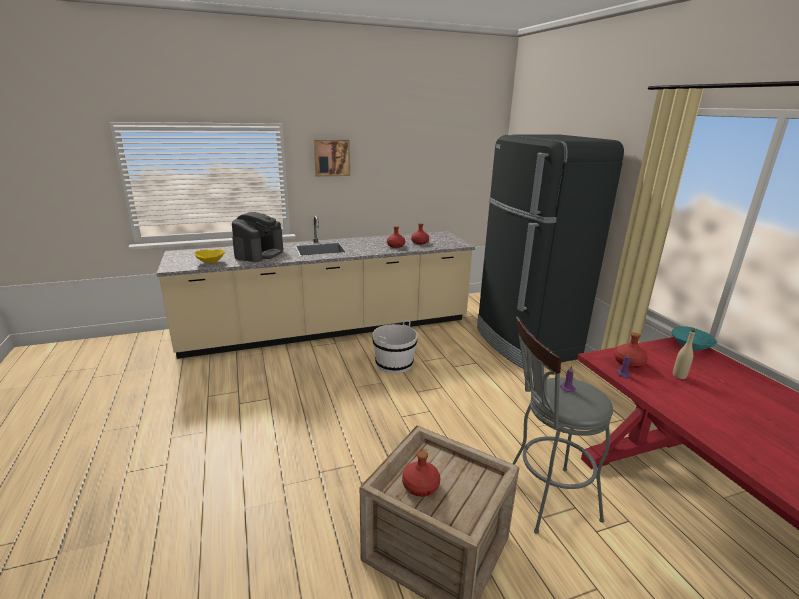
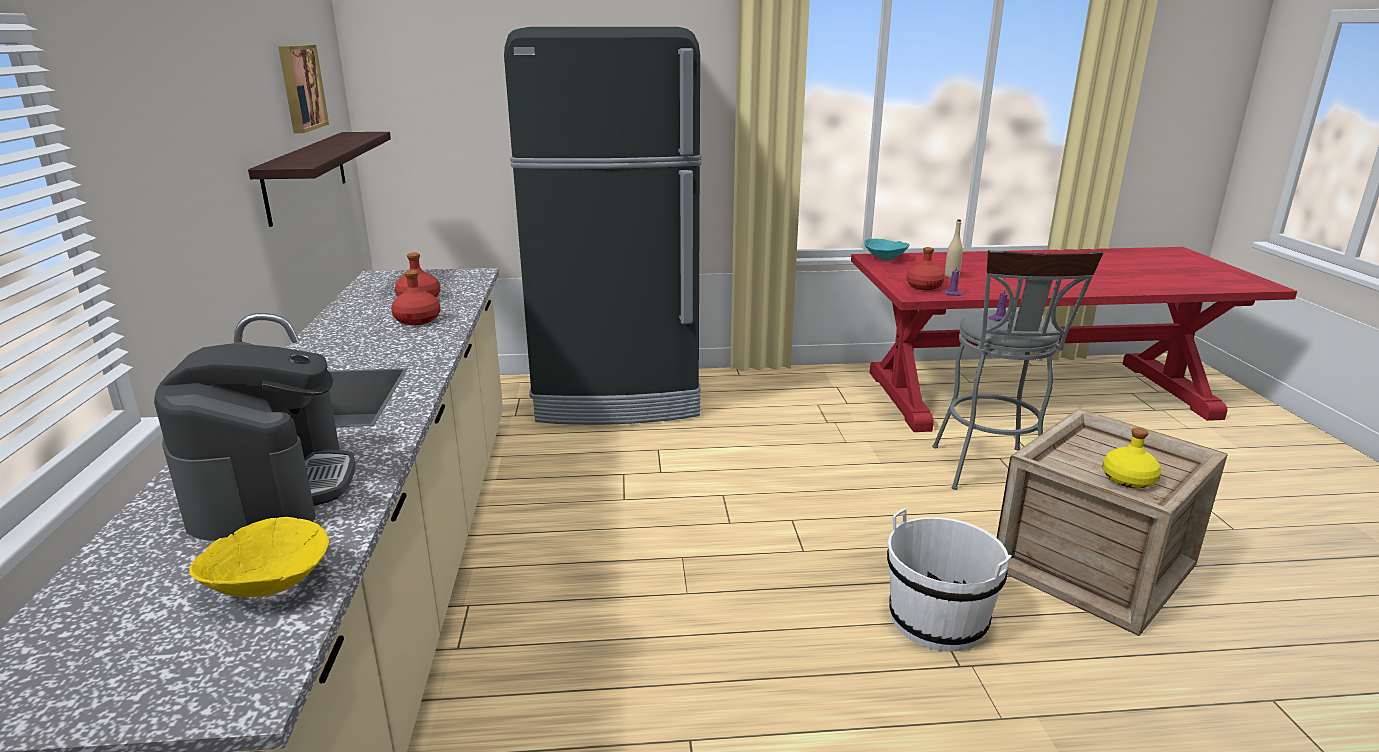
camera: 75 degrees left, 0 degrees up
(259, 253) = (271, 487): coffee machine -> coffee machine turned 45 degrees clockwise
(331, 157) = (153, 130): picture -> picture (300, 87)
(394, 364) = (618, 532): white bucket -> white bucket (937, 620)
(420, 485) = (1127, 479): red bottle -> yellow bottle
(439, 187) = (306, 175): none -> shelf

